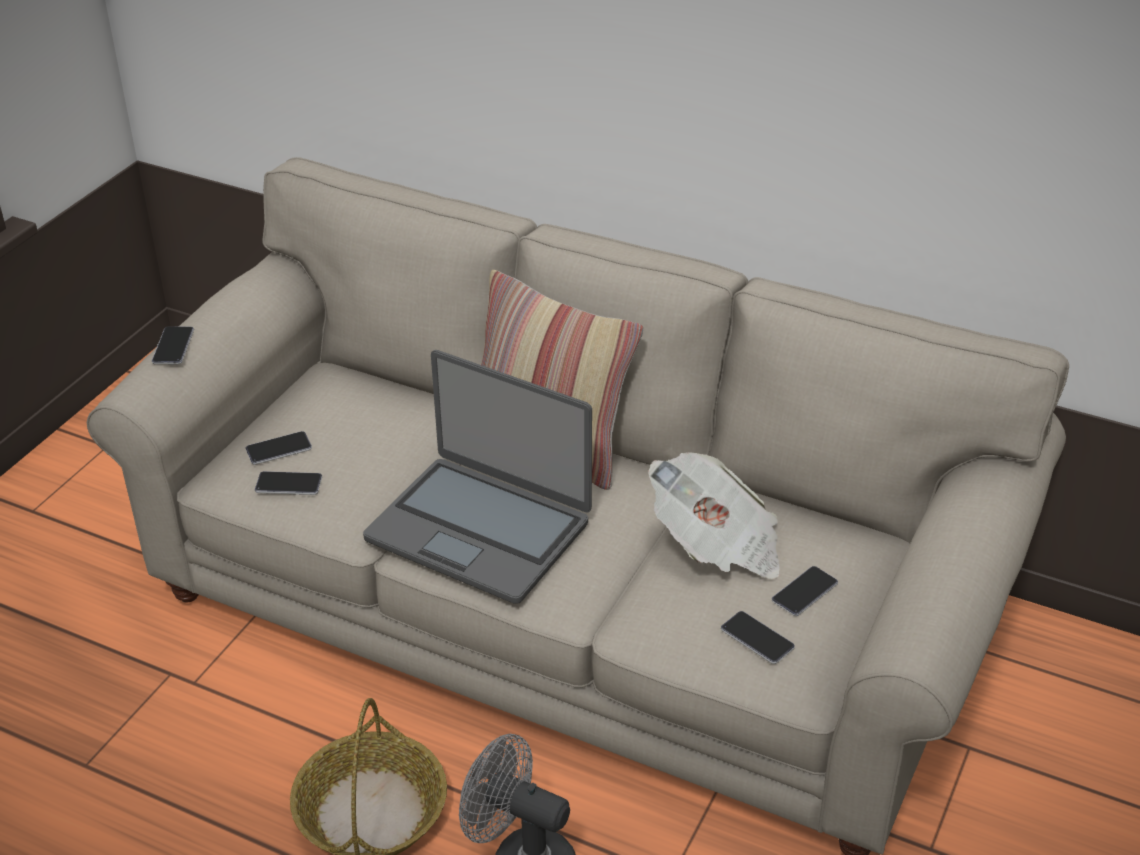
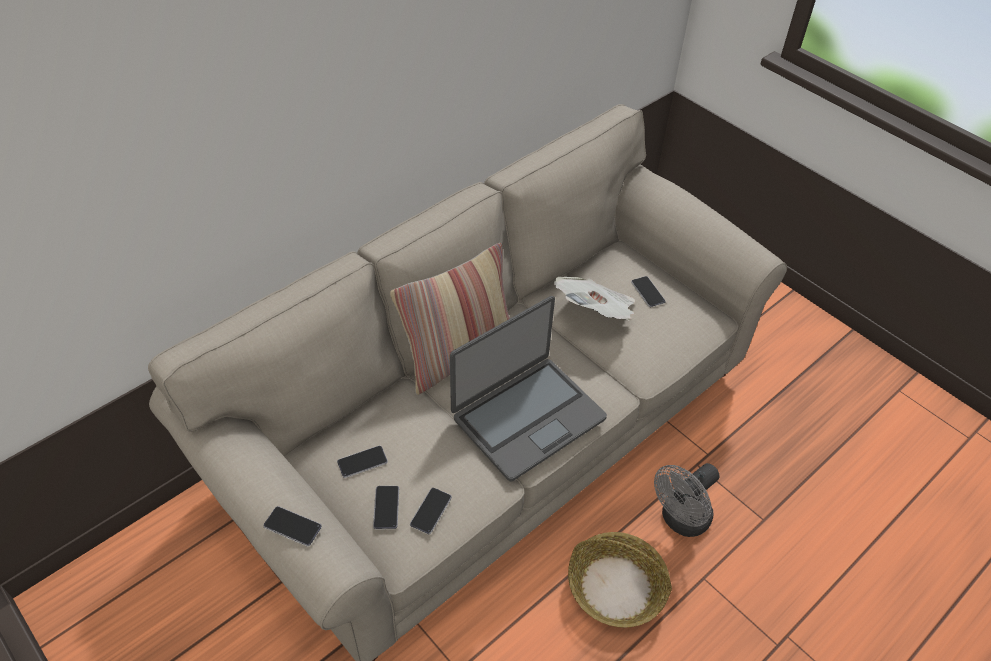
camera: 70 degrees left, 10 degrees up
(757, 638) = (675, 323): phone -> phone (362, 462)

